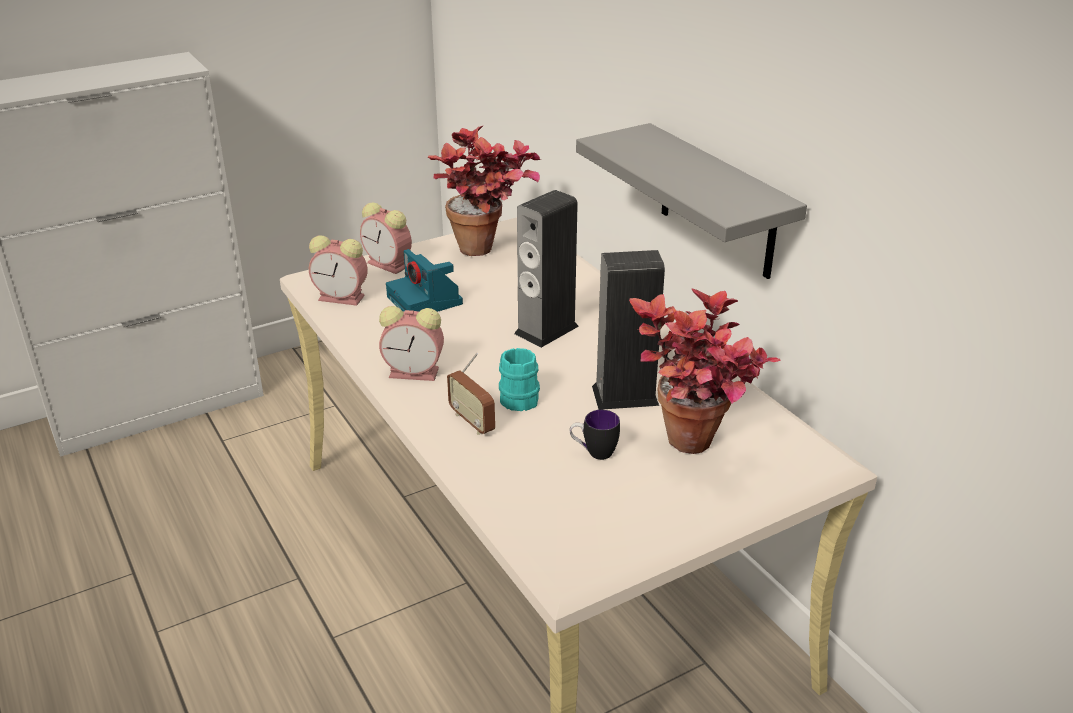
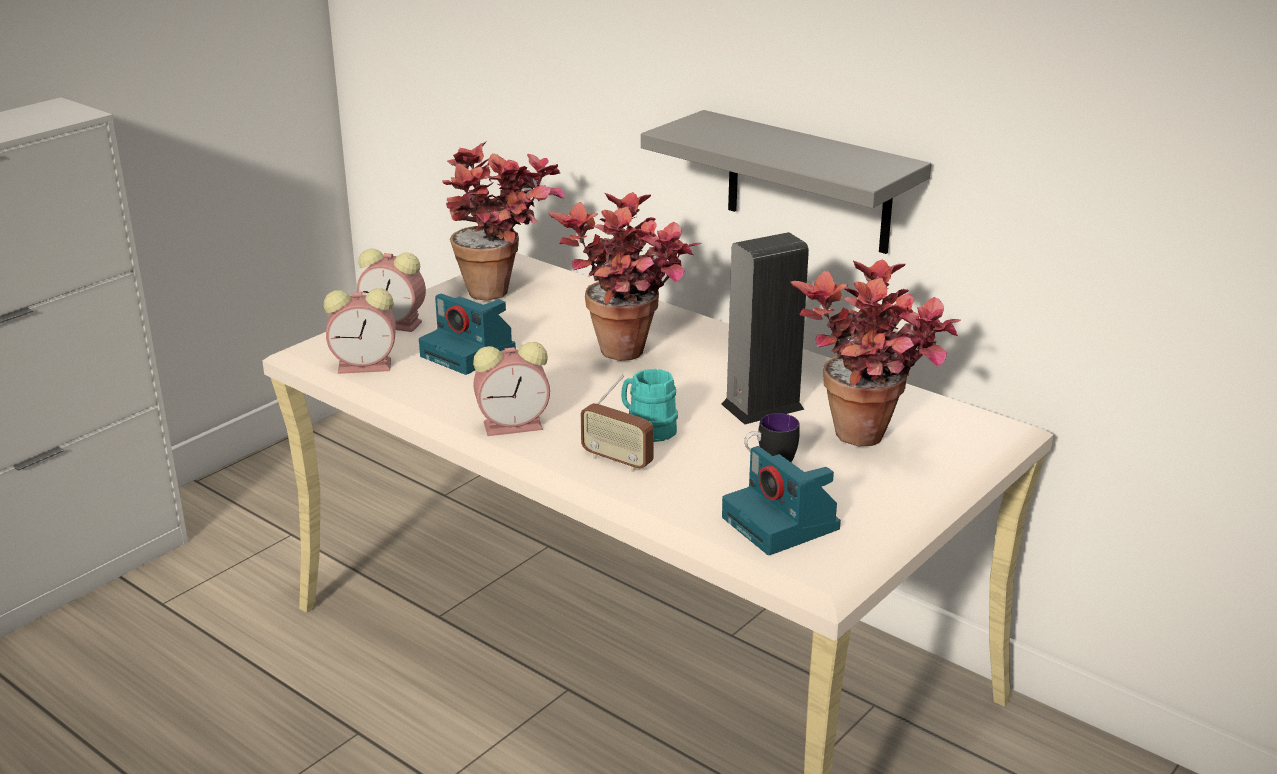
camera: 20 degrees left, 5 degrees down
(546, 330) = (631, 359): speaker -> potted plant
(566, 513) = (783, 524): none -> camera

